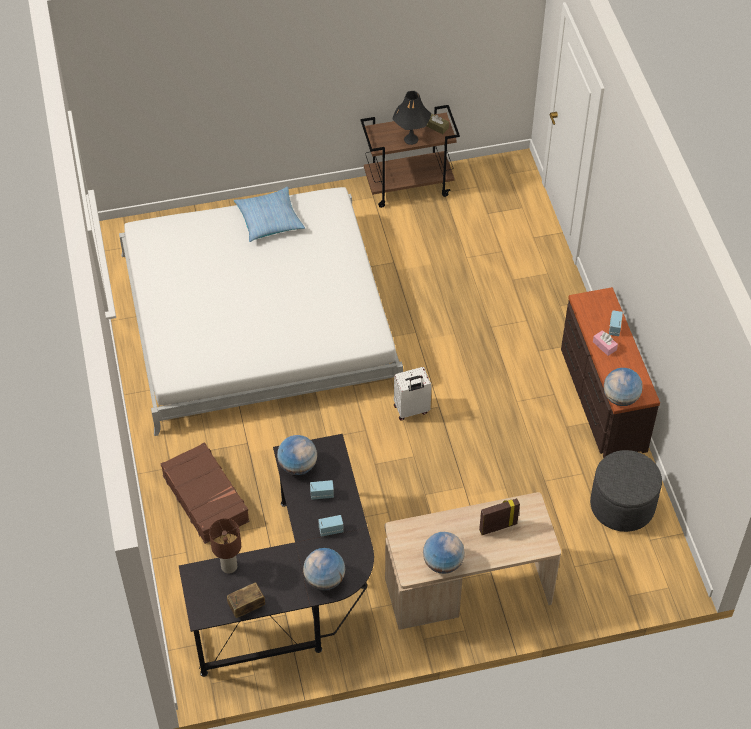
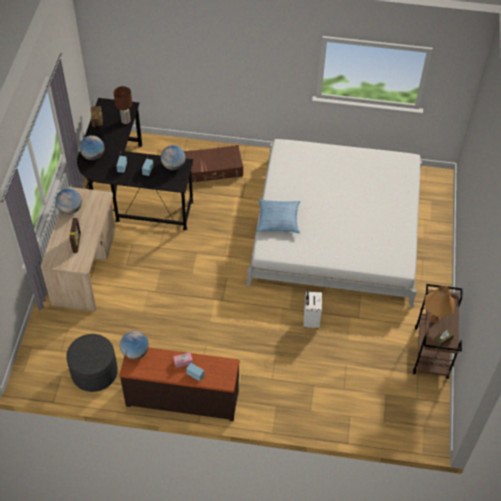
camera: 110 degrees right, 0 degrees up
(269, 220) = (395, 226): pillow -> pillow (278, 219)
(411, 139) = (434, 318): black table lamp -> orange table lamp
(411, 410) = (227, 284): white suitcase -> white suitcase (310, 320)

